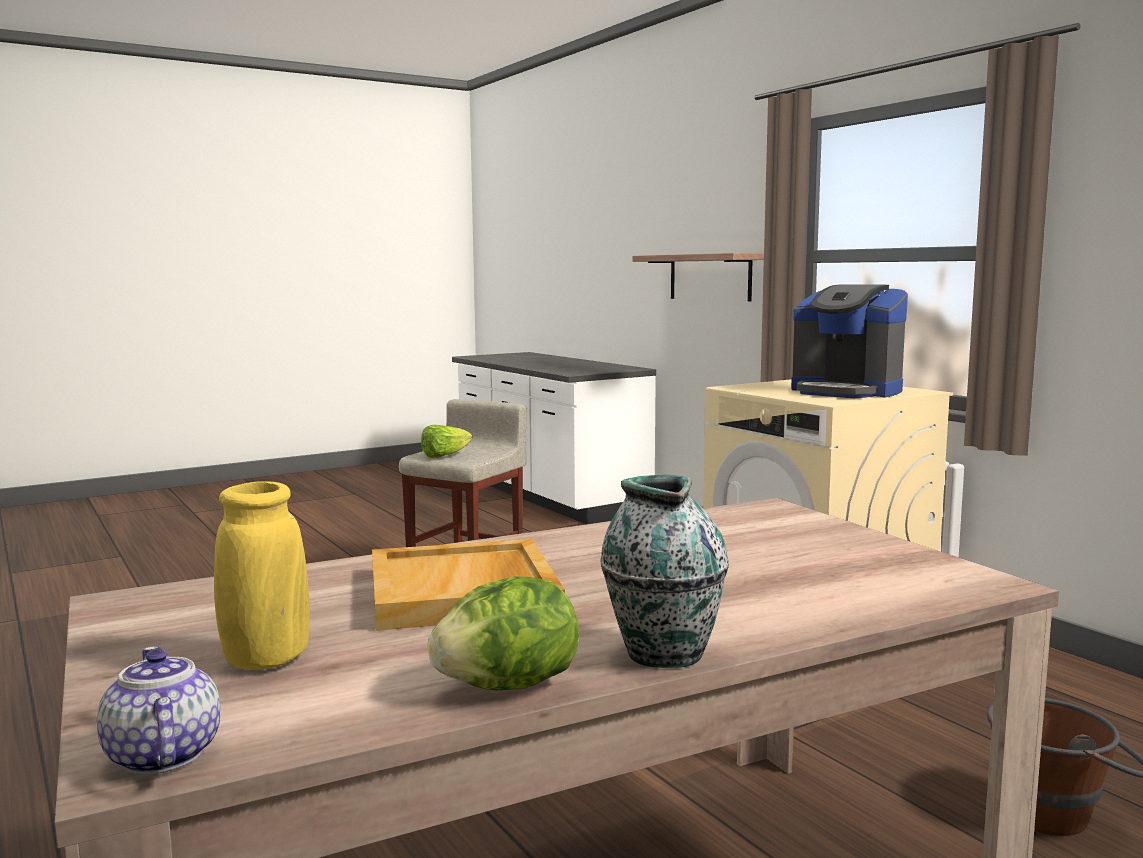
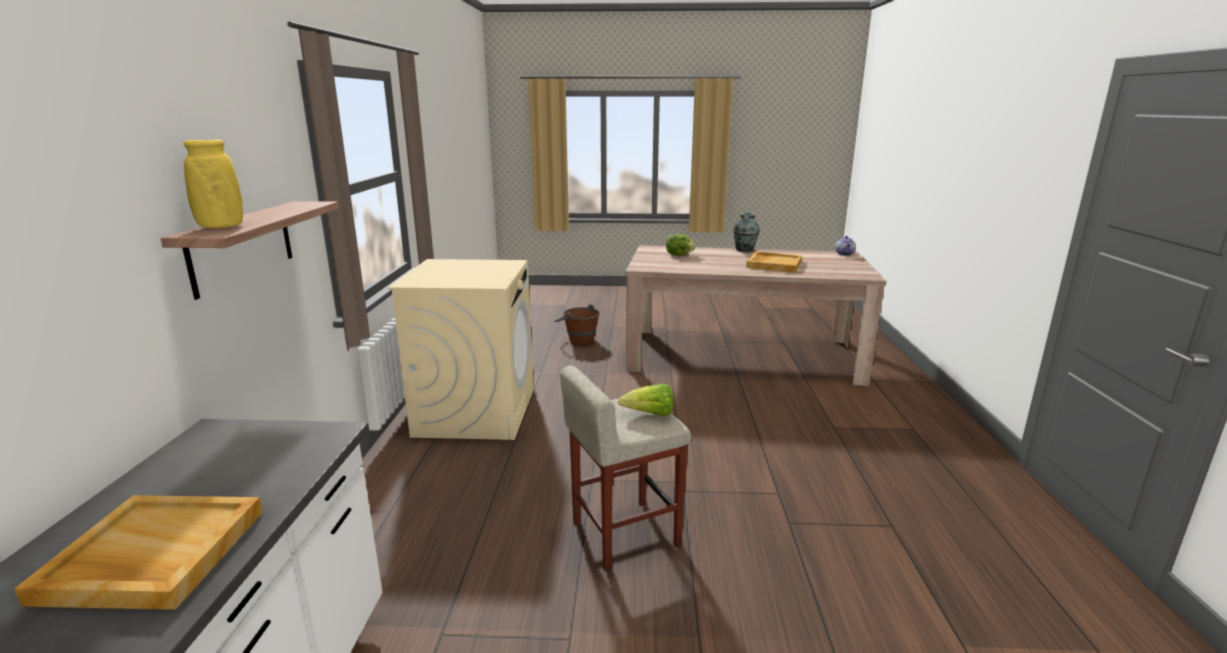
camera: 145 degrees left, 10 degrees up
(267, 660) = (827, 261): yellow vase -> yellow vase (221, 227)
(508, 686) = (780, 251): lettuce -> lettuce (679, 255)
(540, 362) = (152, 555): none -> beige tray
(846, 391) = (466, 268): coffee machine -> none

